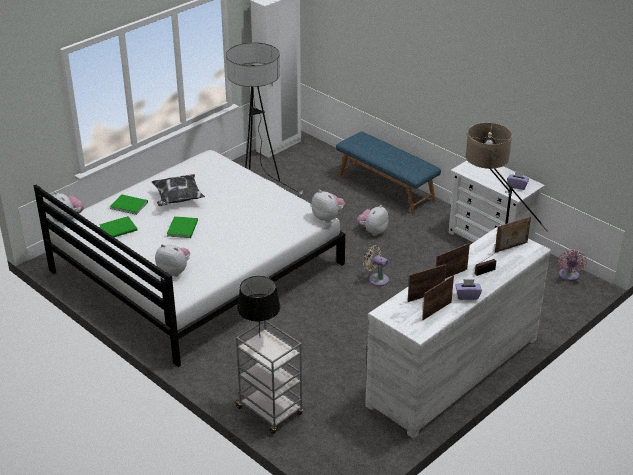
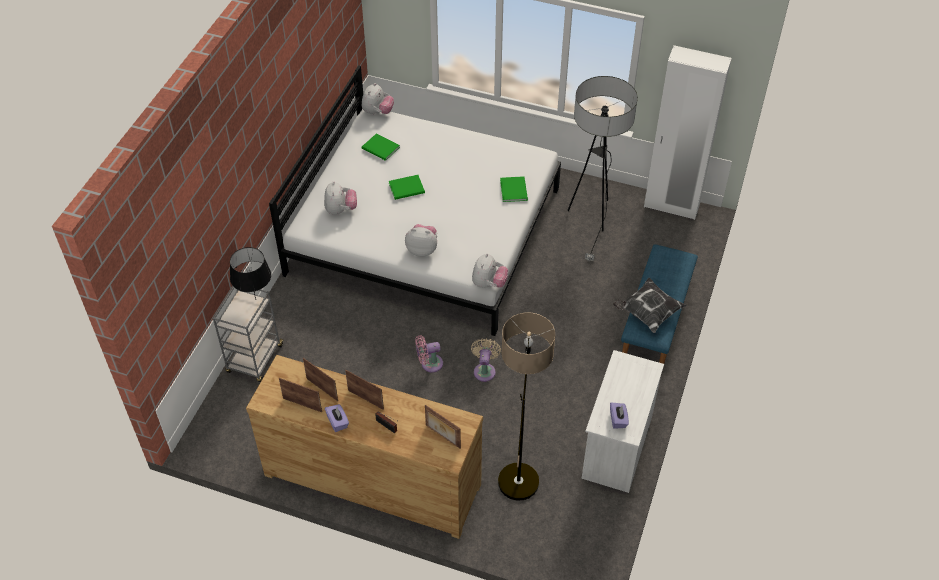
camera: 65 degrees right, 15 degrees up
(128, 205) = (422, 138): green book -> green book (514, 189)
(177, 199) = (452, 166): pillow -> pillow (648, 312)
(373, 231) = (565, 339): plush toy -> plush toy (422, 249)
(452, 371) = (372, 478): white dresser -> brown dresser
(568, 276) = (592, 542): pink fan -> pink fan (429, 364)

